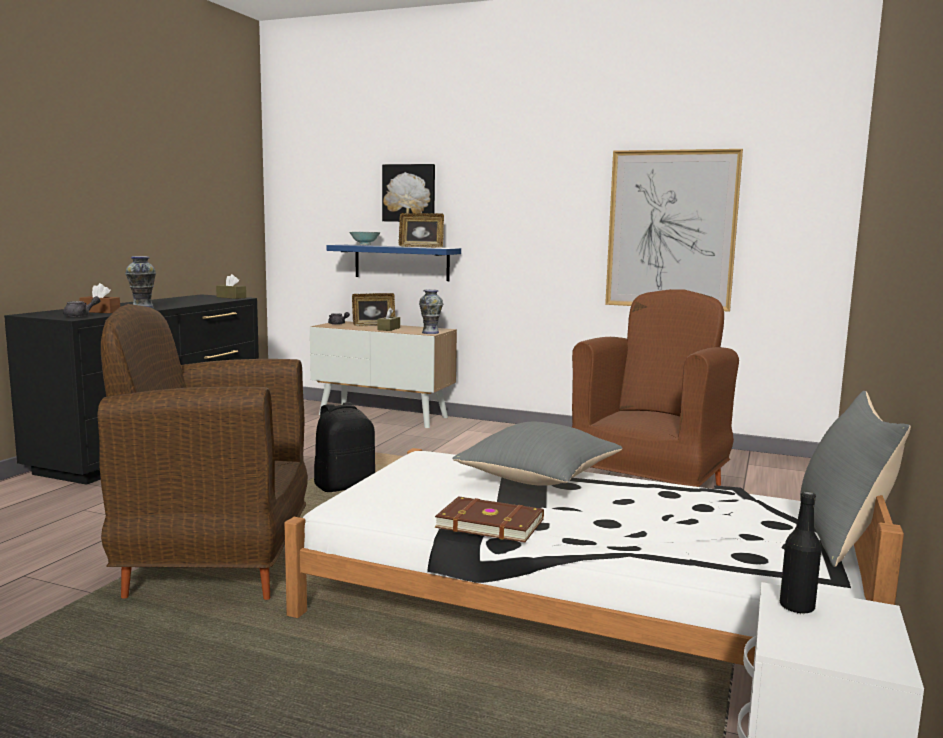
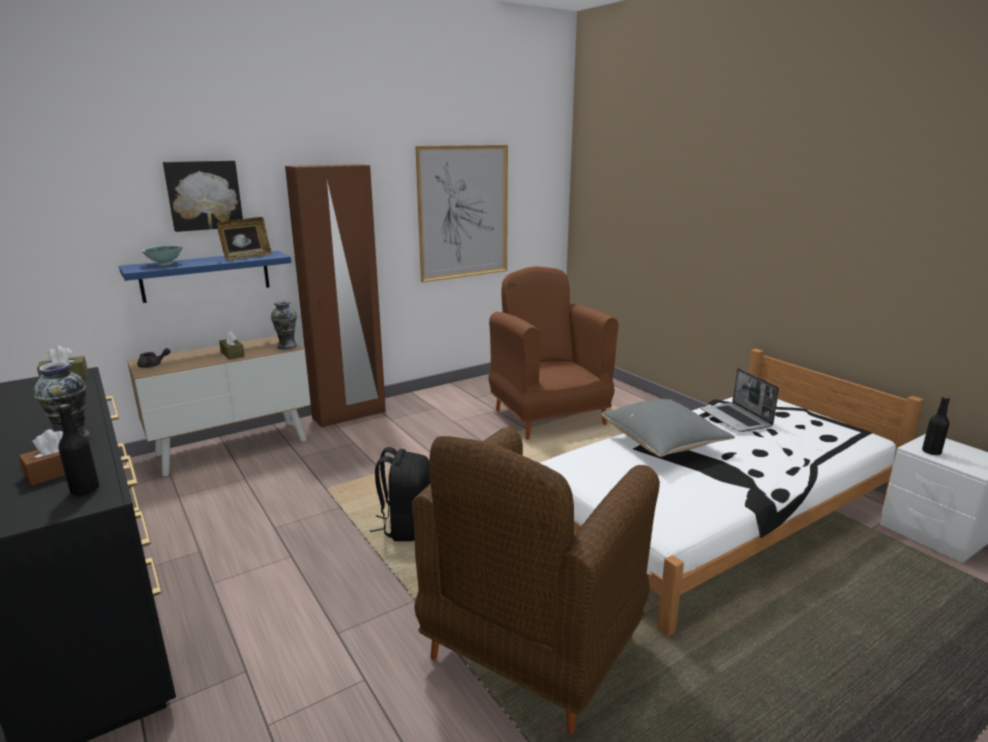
camera: 55 degrees left, 10 degrees up
(81, 316) = (85, 490): grey teapot -> black bottle
(373, 325) = (198, 355): picture frame -> none
(490, 523) = (748, 486): brown book -> none
(494, 427) = (349, 415): none -> brown wardrobe
(687, 500) = (736, 419): none -> laptop
(841, 537) = (805, 408): grey pillow -> none

